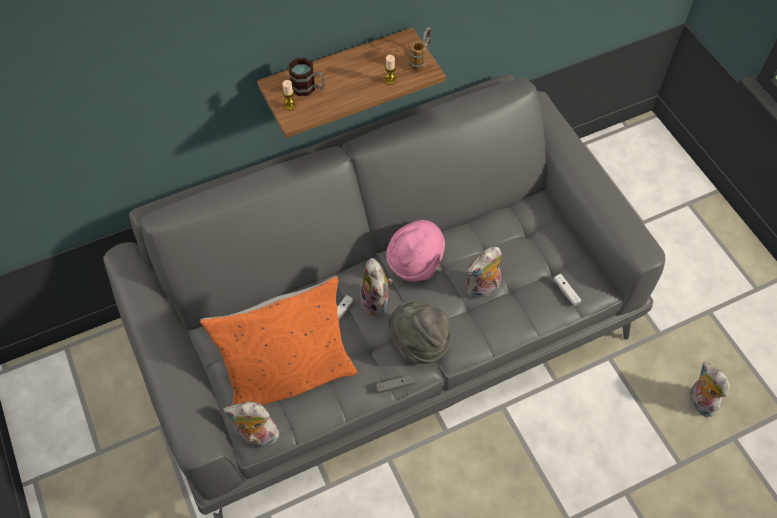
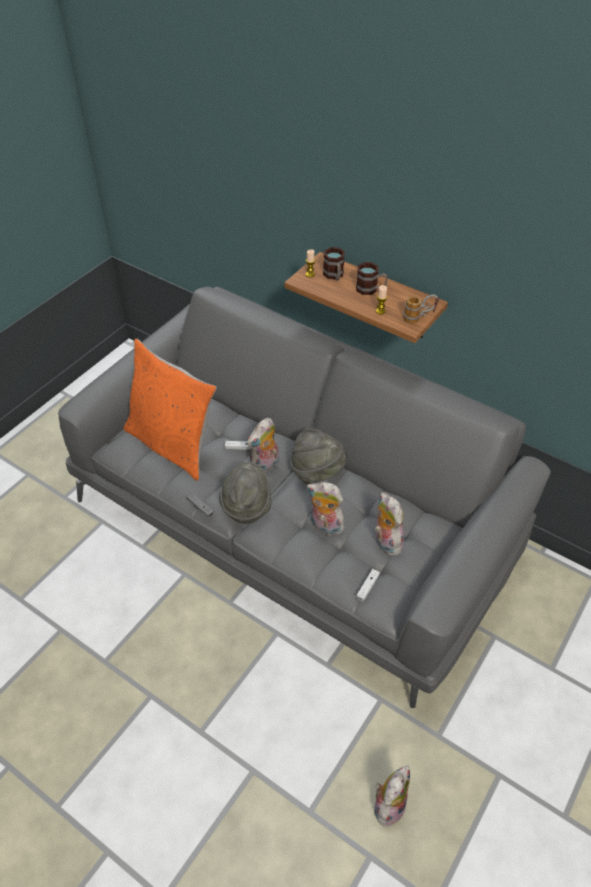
camera: 60 degrees right, 10 degrees down
(257, 437) = (115, 450): plush toy -> plush toy (385, 541)
(352, 71) = (370, 290): none -> mug
(415, 263) = (317, 472): pink hat -> grey hat

